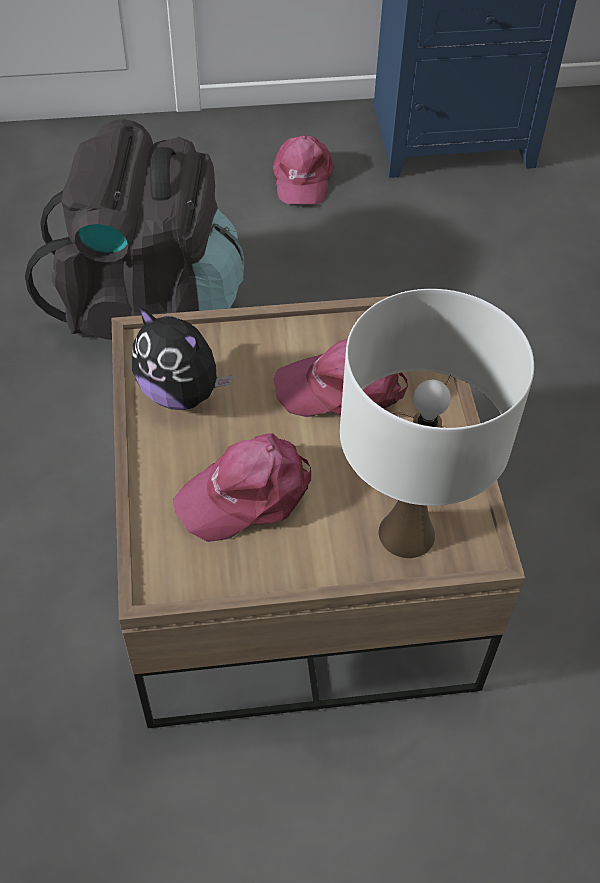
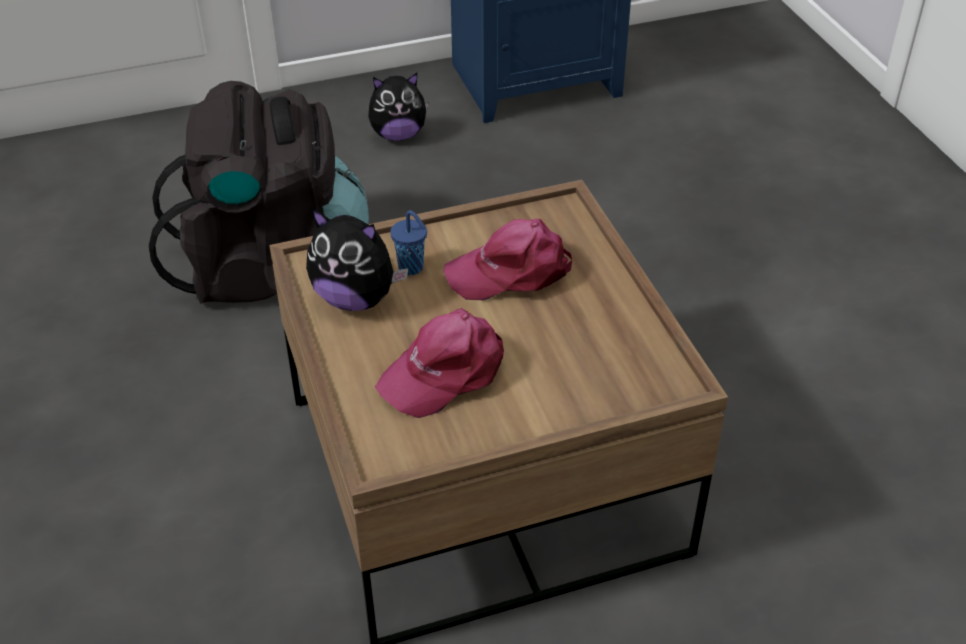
camera: 10 degrees left, 10 degrees down
(245, 367) = (412, 268): none -> blue cup
(302, 178) = (398, 135): pink cap -> plush toy
(405, 534) = (606, 381): white table lamp -> none

